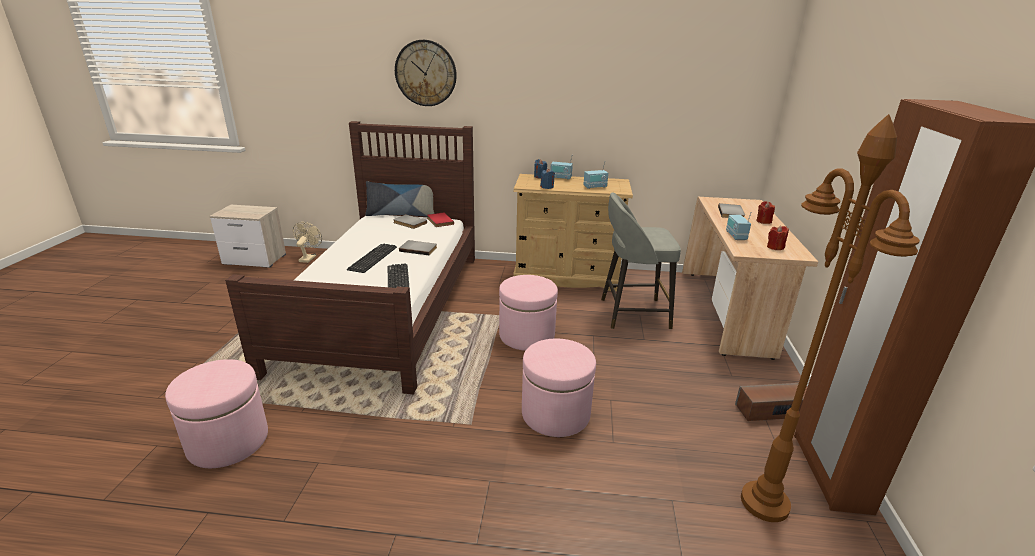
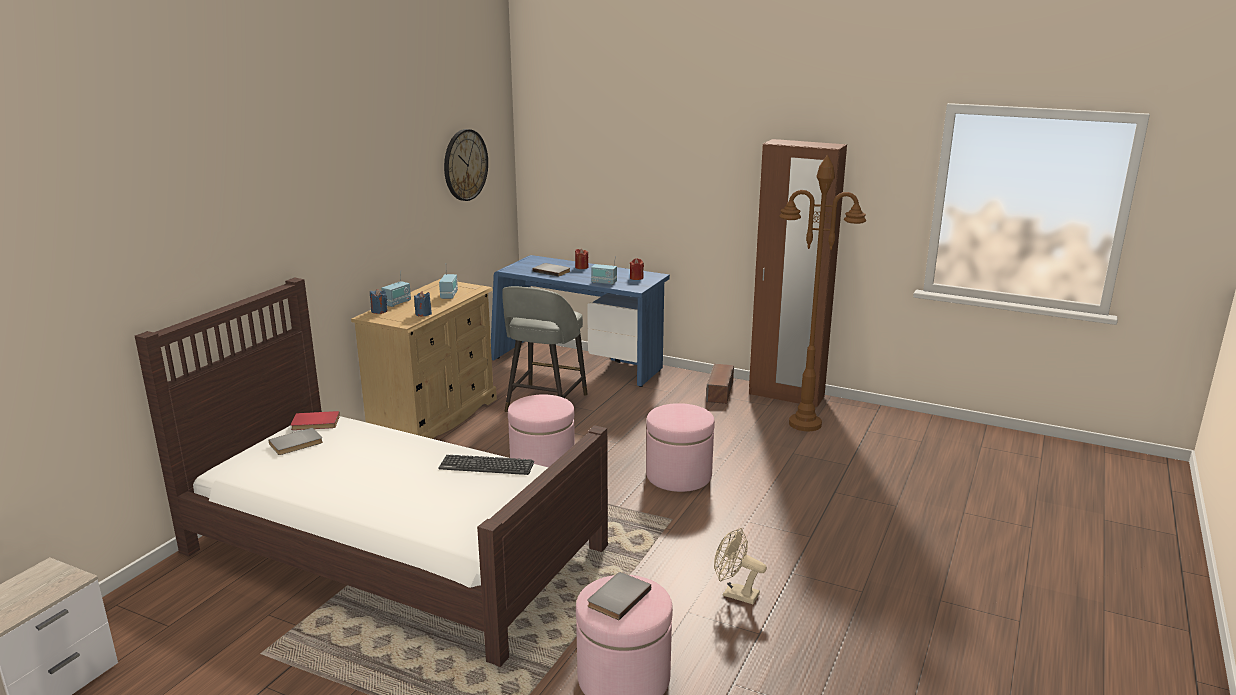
camera: 70 degrees left, 5 degrees down
(309, 258) = (126, 616): beige fan -> beige fan (735, 594)
(373, 258) = (400, 477): keyboard -> none
(401, 214) = (243, 449): pillow -> none
(419, 249) = (400, 445): grey book -> grey book (617, 597)
(426, 73) = (228, 222): wall clock -> wall clock (465, 165)
(727, 311) = (578, 364): beige desk -> blue desk

